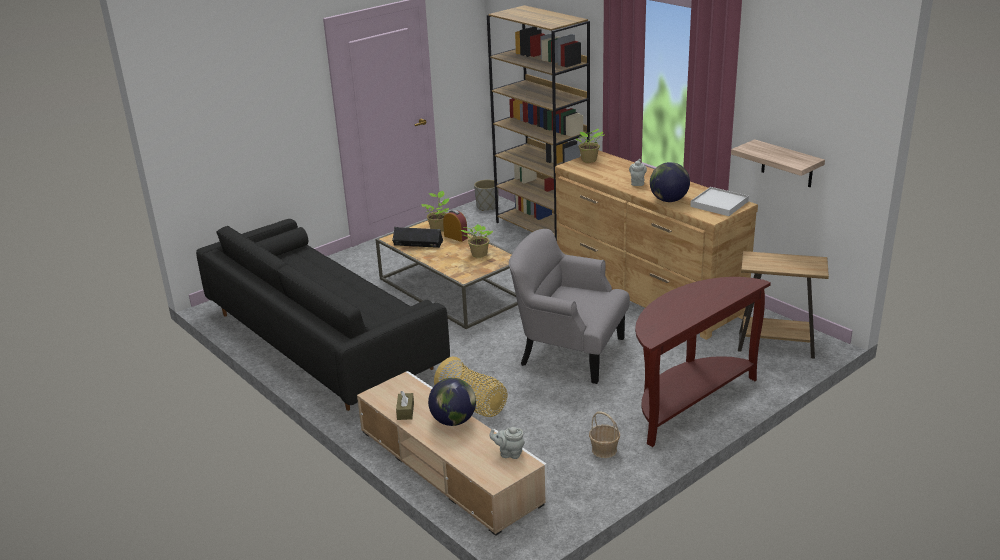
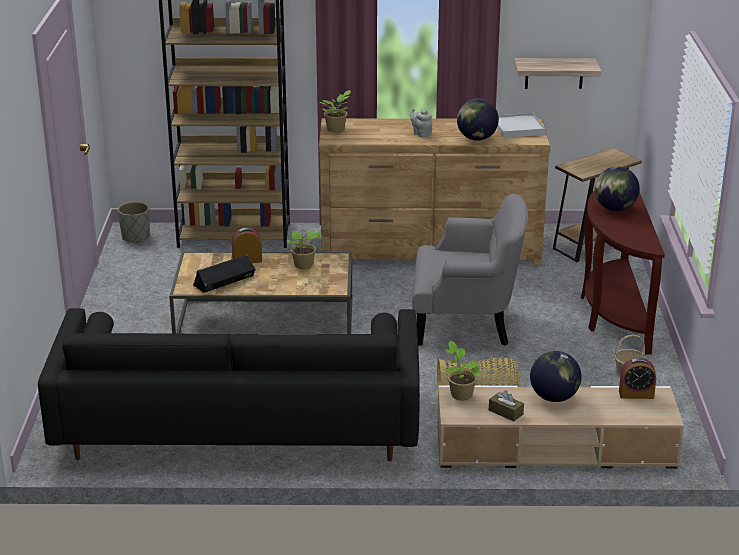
camera: 50 degrees left, 0 degrees up
(438, 228) = (211, 260): potted plant -> potted plant (460, 394)
(509, 453) = (636, 394): grey teapot -> alarm clock
(568, 352) = (466, 322): grey armchair -> grey armchair turned 150 degrees counterclockwise
(694, 298) = (614, 208): none -> globe

